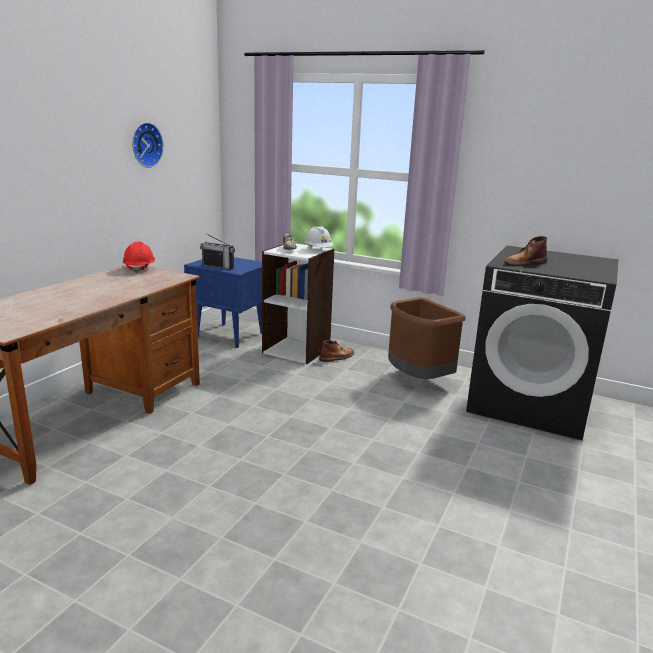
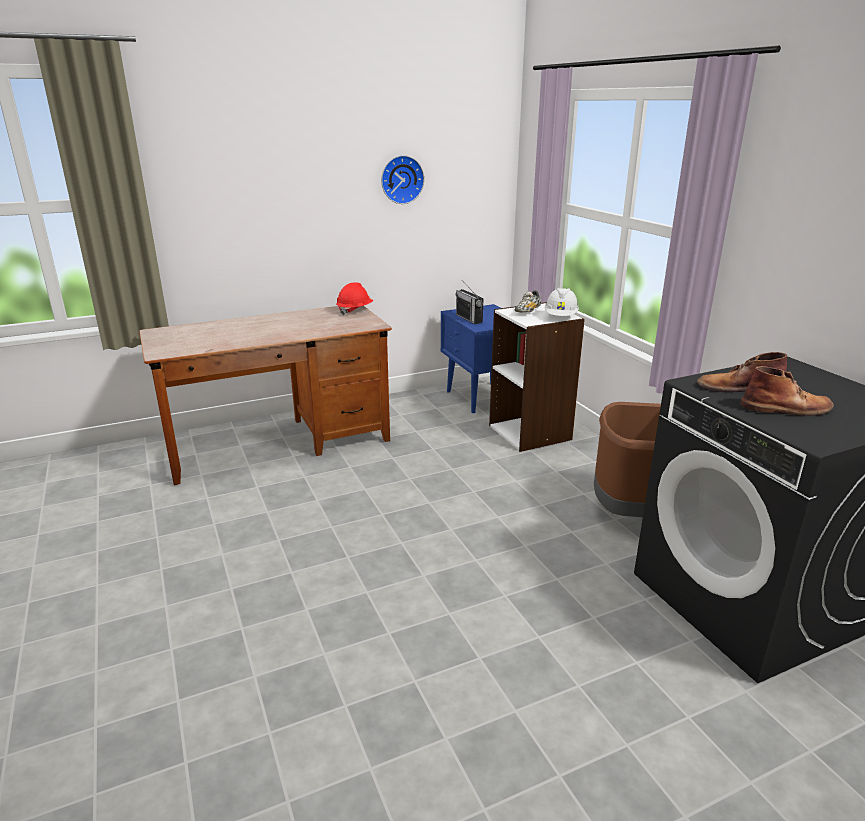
camera: 40 degrees right, 5 degrees up
(337, 357) = (565, 454): brown boot -> brown boot (787, 408)

